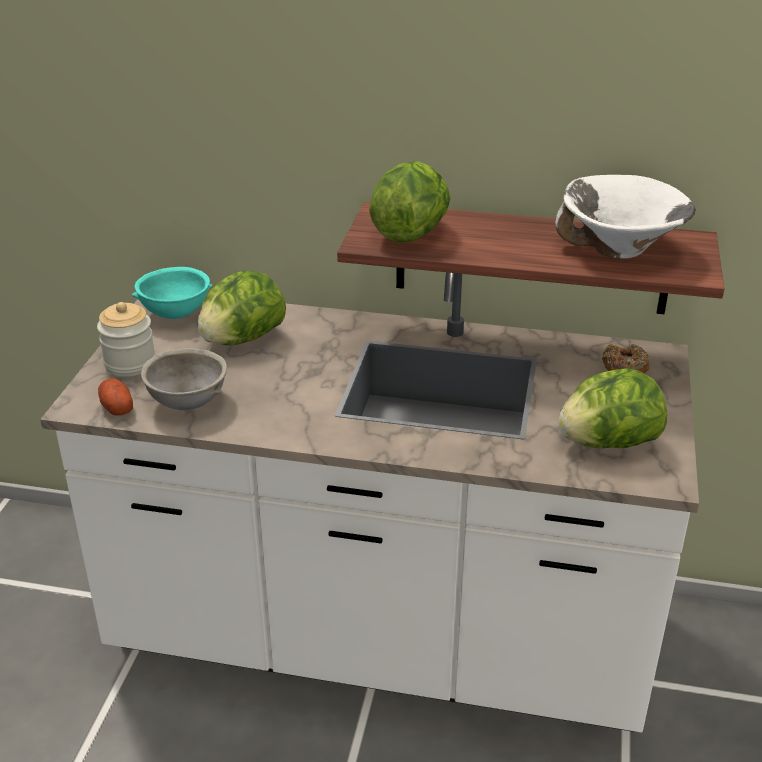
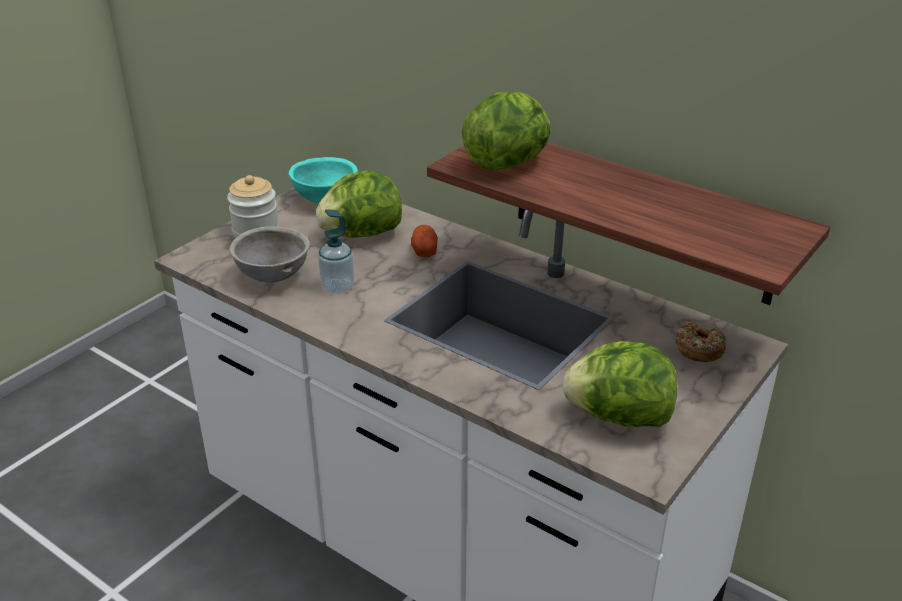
camera: 25 degrees right, 0 degrees up
(116, 407) = (216, 266): potato -> potato (424, 251)
(263, 396) = (338, 287): none -> soap dispenser
(619, 250) = (702, 222): white bowl -> none

